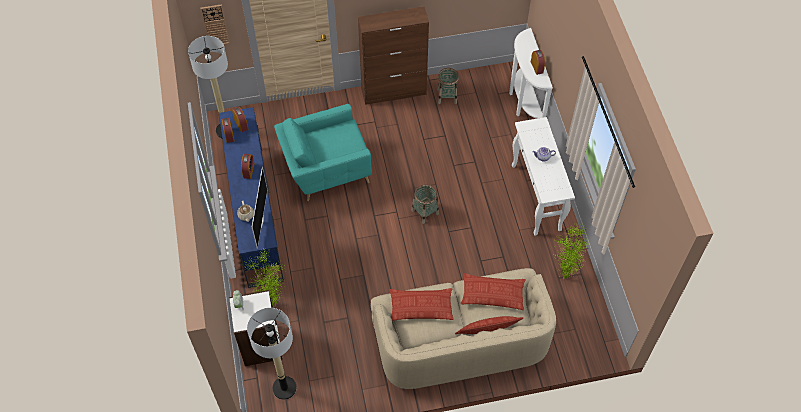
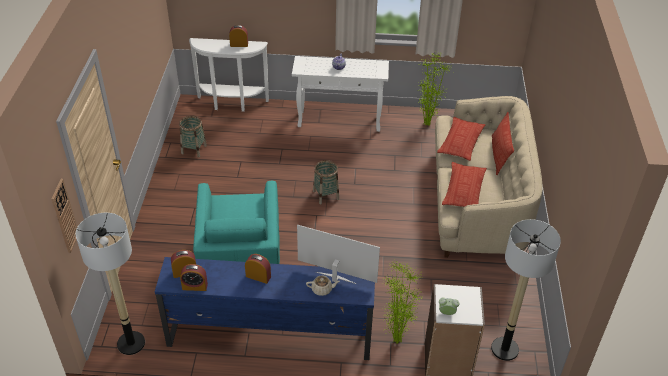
camera: 75 degrees left, 15 degrees down
(394, 92) = (164, 185): brown cabinet -> none

